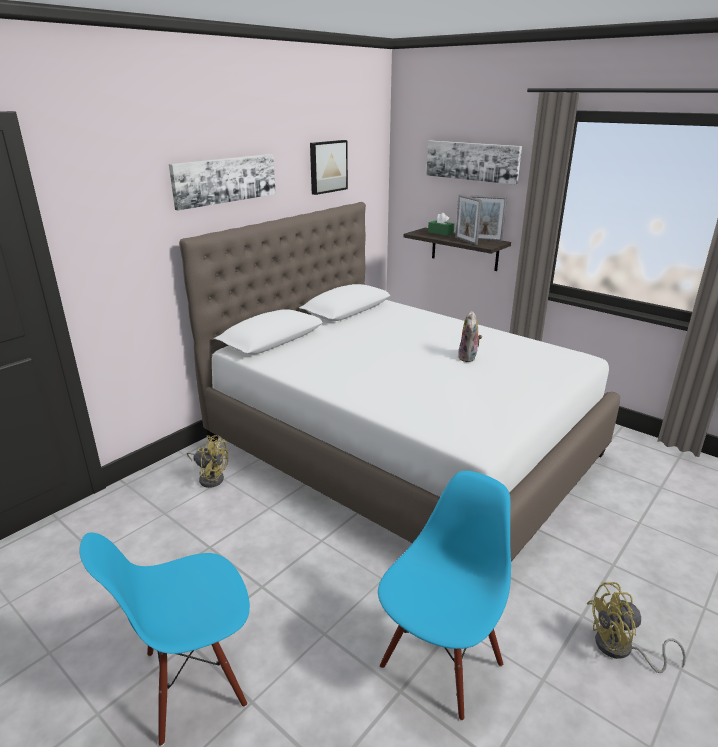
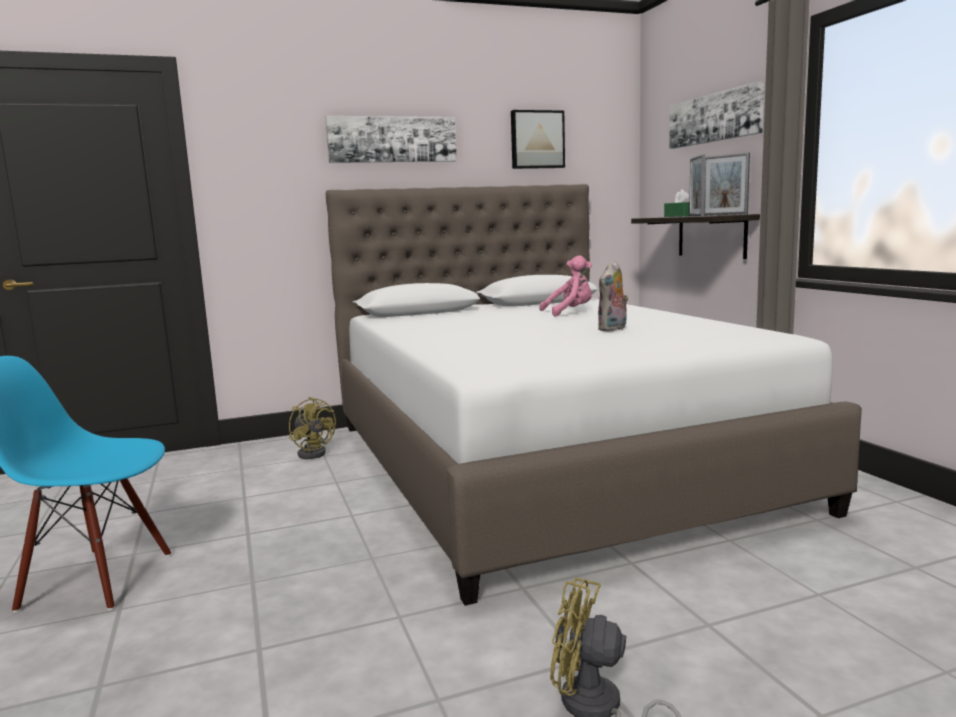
camera: 30 degrees right, 15 degrees down
(401, 330) = (570, 312): none -> pink plush toy
(440, 663) = (334, 641): blue chair -> none

